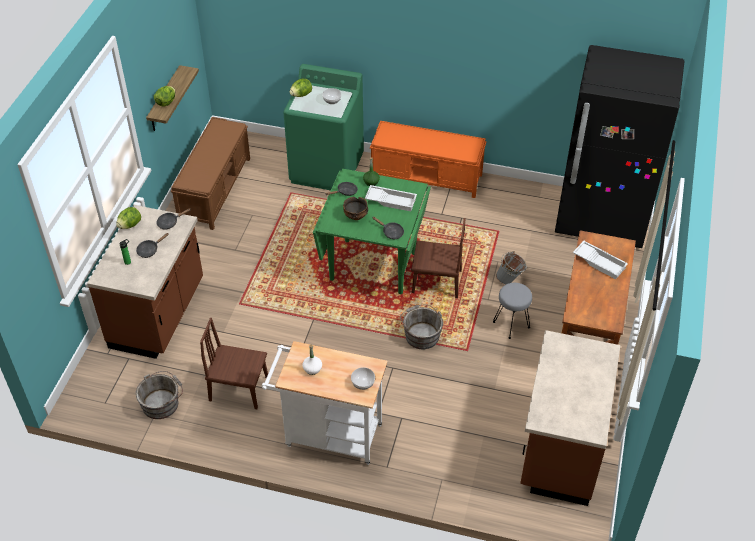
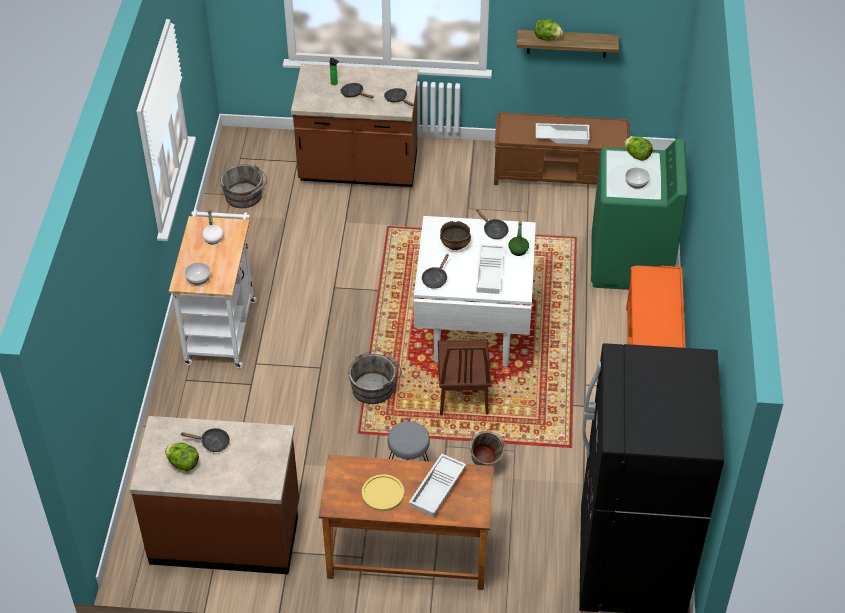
camera: 80 degrees right, 0 degrees up
(130, 225) = (387, 73): lettuce -> lettuce (183, 464)
(217, 155) = (562, 136): none -> white tray
(239, 388) = (271, 248): brown chair -> none
(373, 267) = (472, 329): green dining table -> white dining table
(559, 384) = (212, 443): none -> black frying pan
(602, 293) = (383, 493): none -> yellow plate

